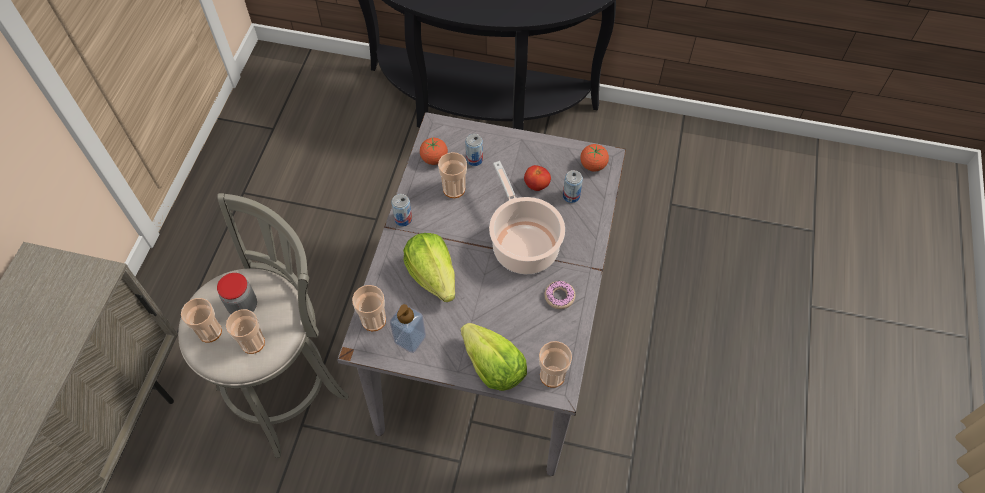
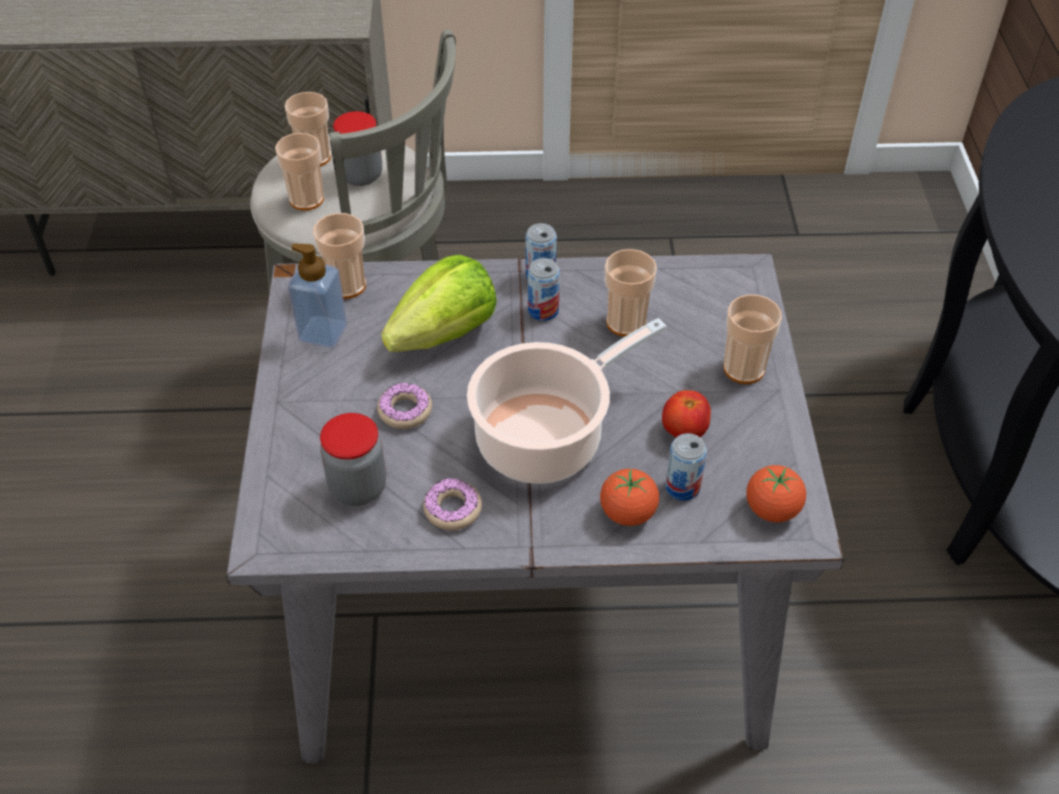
camera: 75 degrees right, 10 degrees down
(434, 159) = (677, 285): tomato -> tomato (628, 513)
(474, 159) = (700, 335): can -> can (543, 310)
(485, 306) = (405, 411): none -> donut
(493, 367) = (293, 443): lettuce -> none
(533, 338) = (358, 487): none -> jar
(552, 375) = (291, 528): cup -> cup (744, 368)

